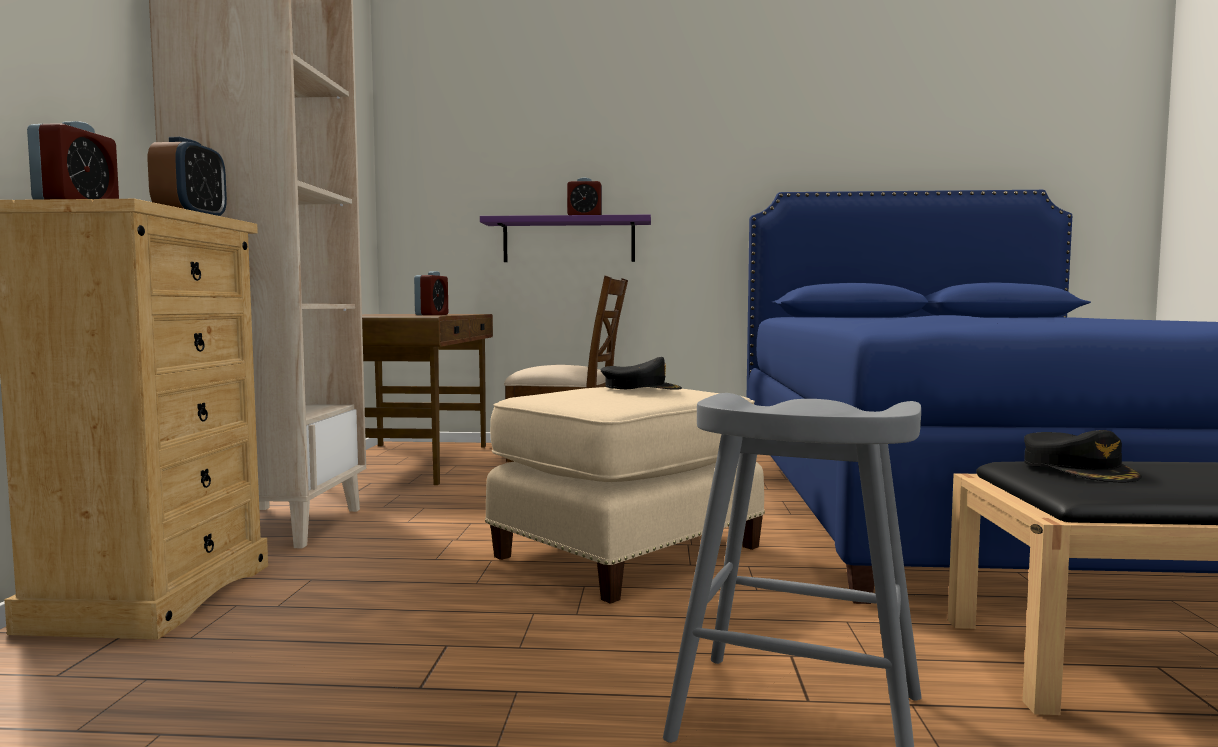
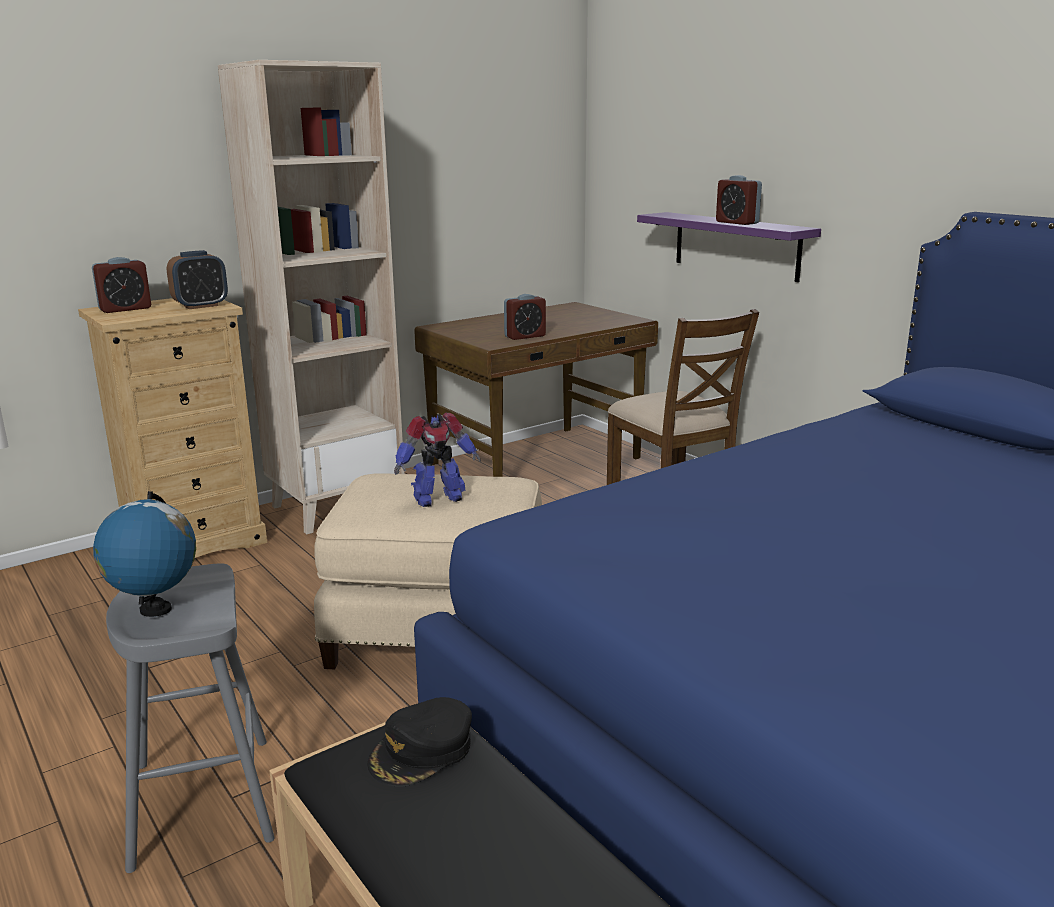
camera: 50 degrees right, 15 degrees up
(641, 387) = (437, 498): black cap -> toy robot
(800, 414) = (155, 609): none -> globe

